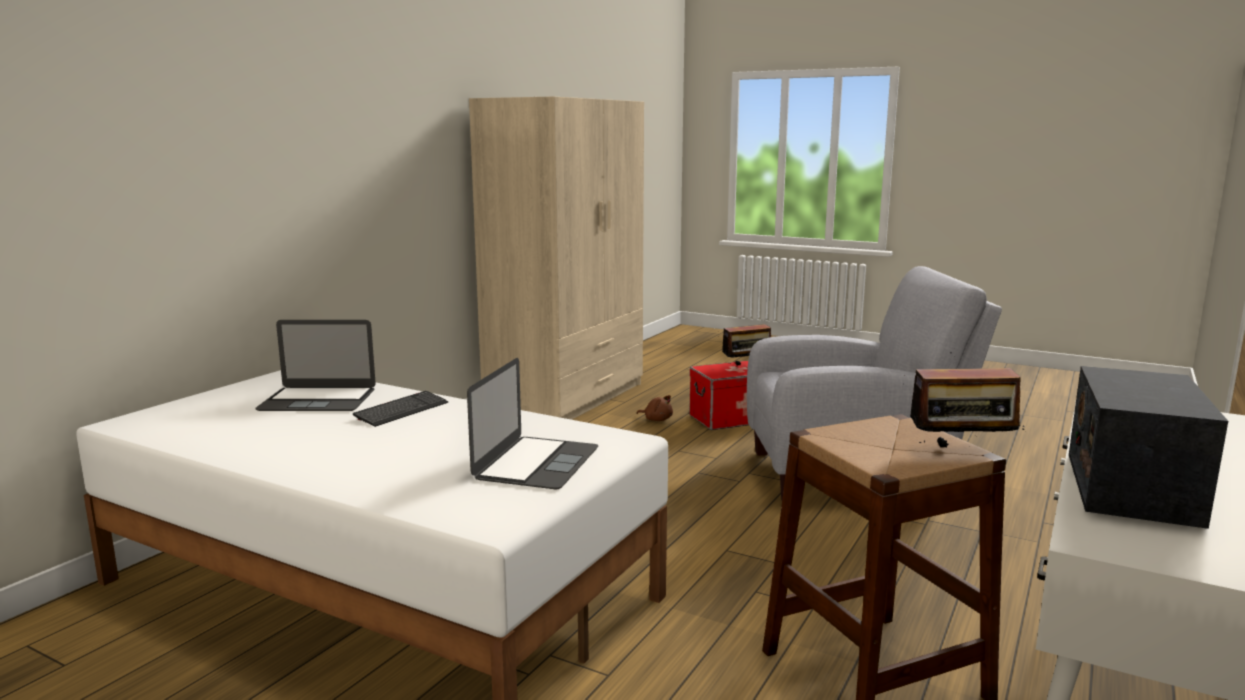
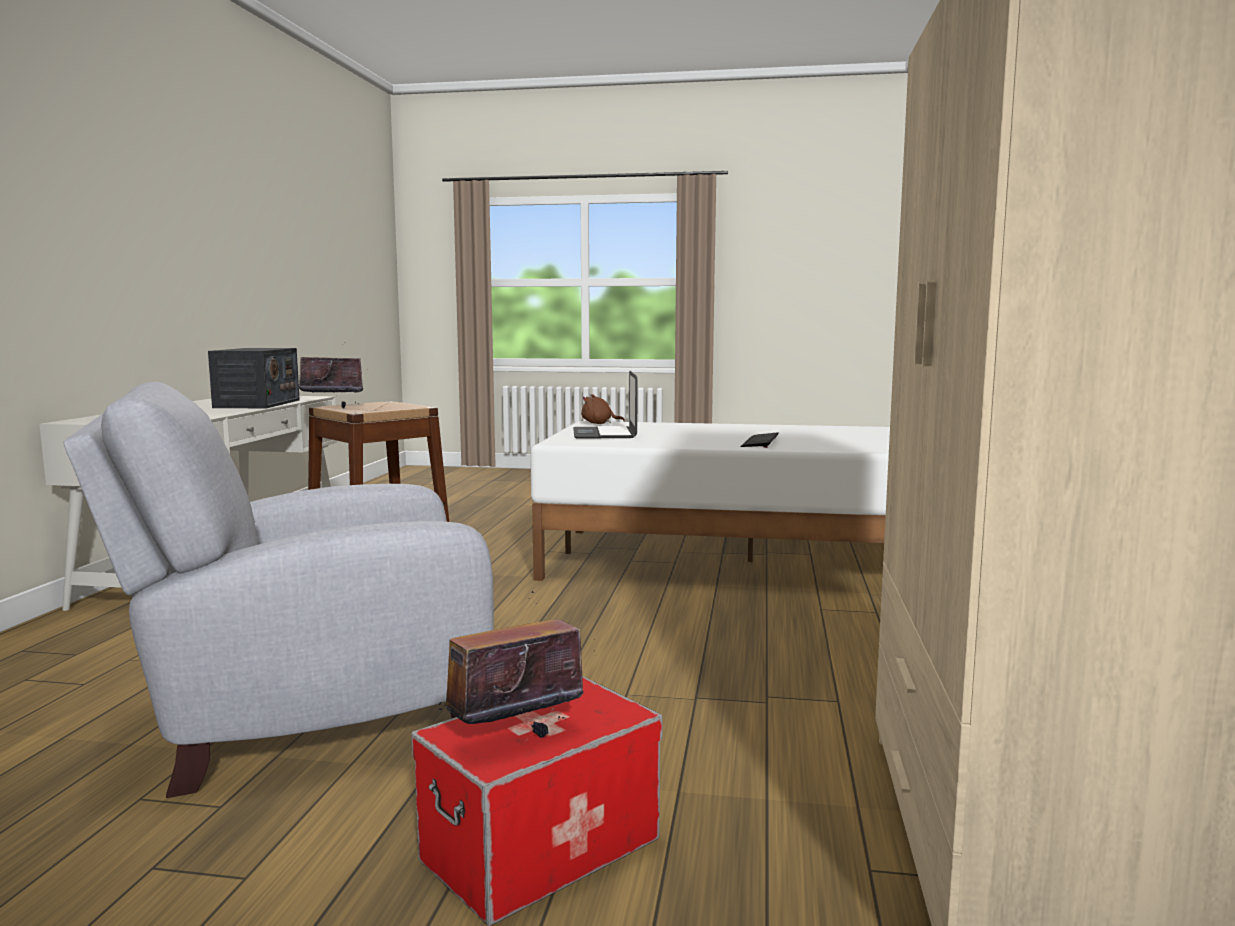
camera: 160 degrees right, 5 degrees down
(318, 400) = (846, 442): laptop -> none
(657, 419) = (720, 805): brown plush toy -> brown plush toy (599, 423)

